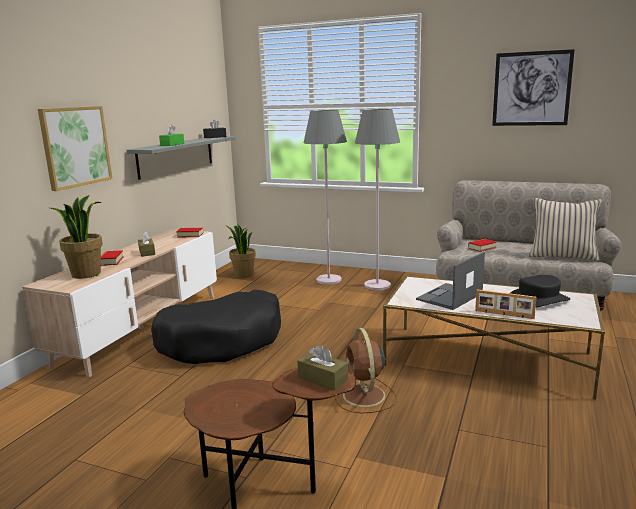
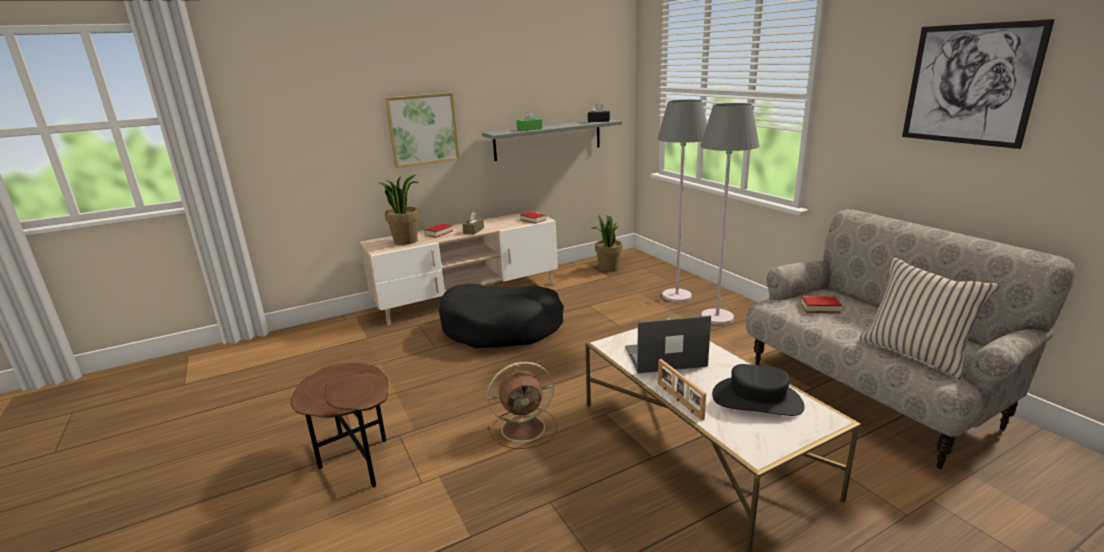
camera: 40 degrees right, 5 degrees up
(323, 379) = (362, 391): brown tissue box -> none
(364, 396) = (525, 428): brown fan -> brown fan turned 135 degrees counterclockwise

